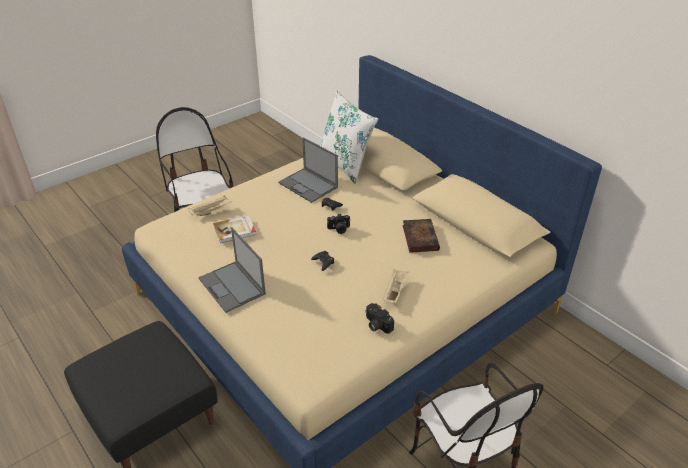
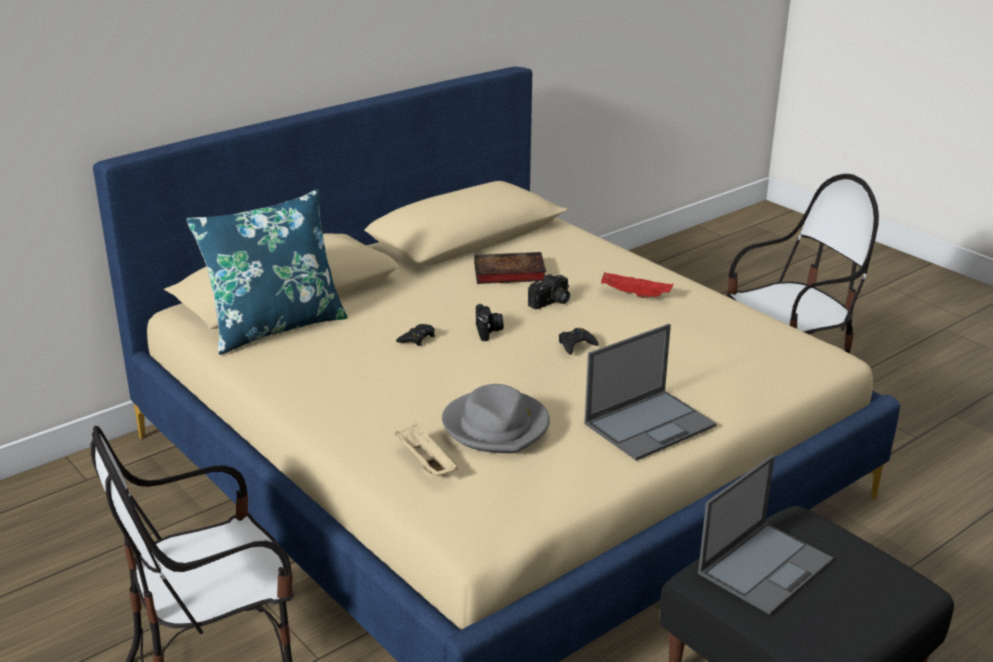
camera: 90 degrees left, 10 degrees down
(235, 230) = (496, 426): book -> grey hat
(308, 185) = (345, 360): laptop -> laptop (766, 566)
(345, 164) = (275, 326): white pillow -> blue pillow
(376, 325) = (704, 309): camera -> camera (551, 302)
(395, 292) = (634, 295): beige tray -> red tray

